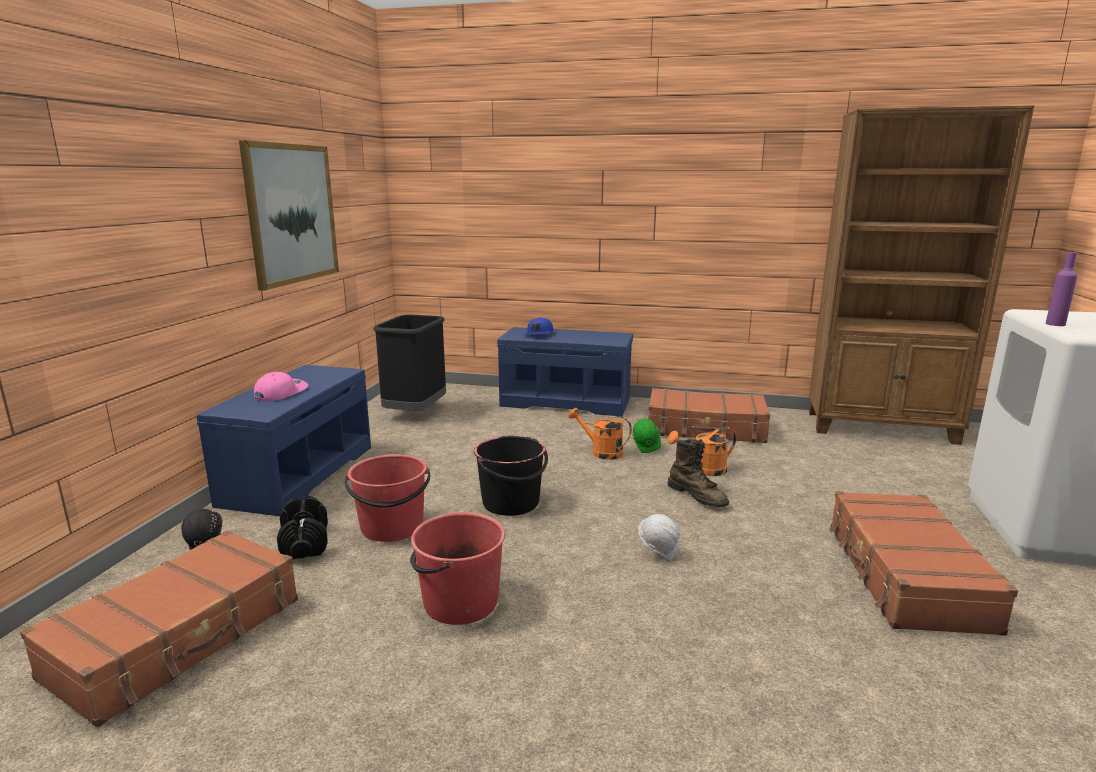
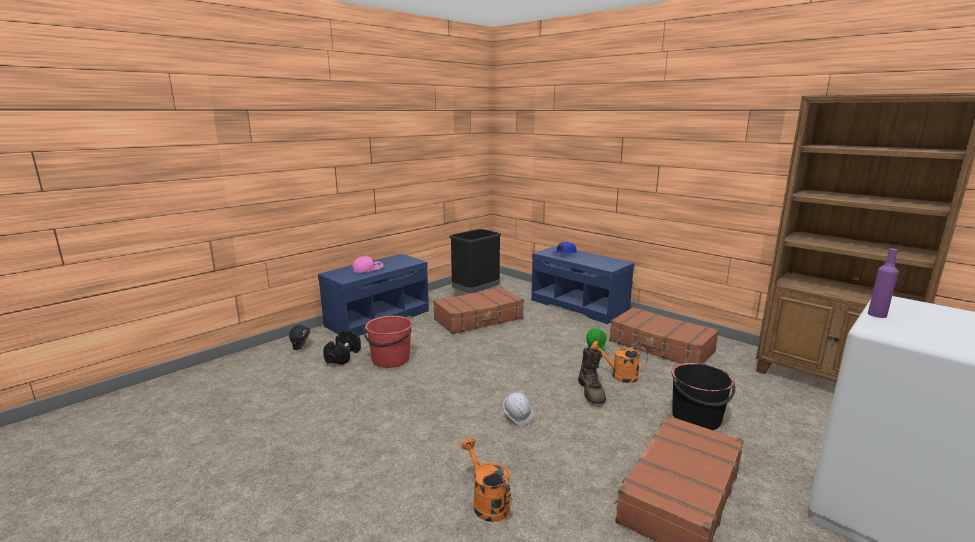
camera: 30 degrees right, 0 degrees up
(179, 638) = (252, 385): brown suitcase -> brown suitcase (479, 319)
(291, 214) = (403, 162): picture -> none
(459, 602) = (378, 410): red bucket -> none
(511, 503) = (467, 363): black bucket -> black bucket (697, 419)
(601, 452) = (561, 345): orange watering can -> orange watering can (487, 502)

